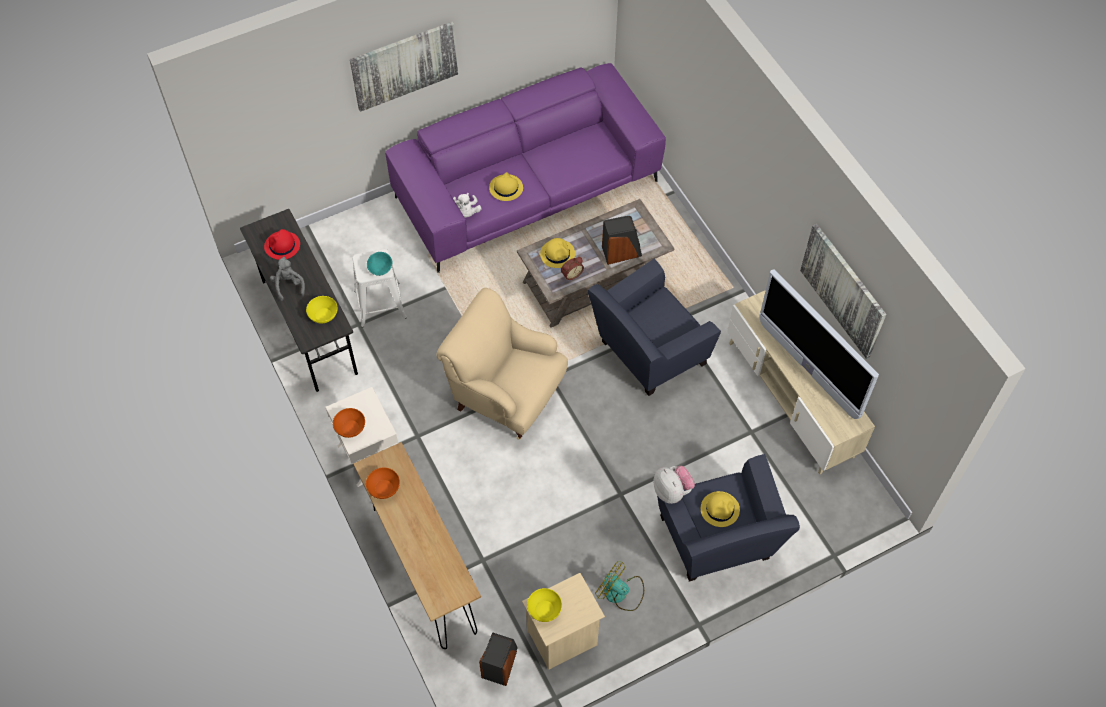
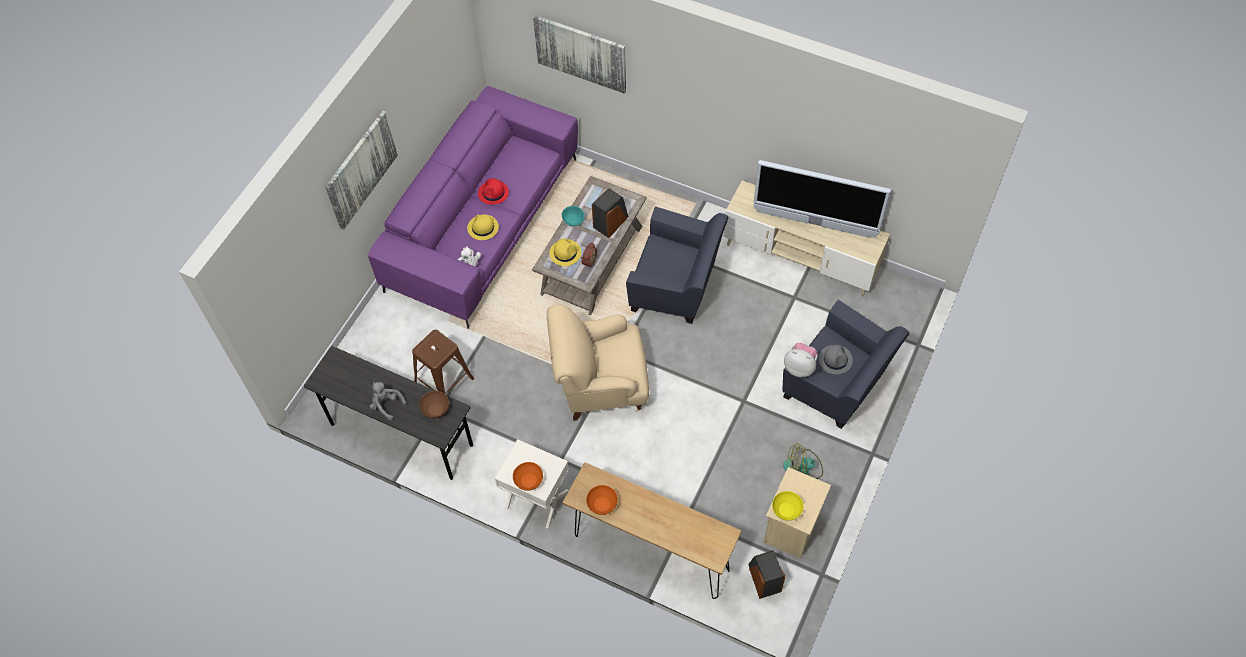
camera: 35 degrees left, 0 degrees up
(282, 246) = (353, 378): red hat -> red hat (493, 193)
(323, 315) = (435, 409): yellow bowl -> brown bowl
(380, 269) = (443, 347): turquoise bowl -> turquoise bowl (573, 221)
(380, 304) = (444, 381): white stool -> brown stool
(647, 354) = (677, 289): blue armchair -> blue armchair turned 90 degrees counterclockwise
(720, 509) = (835, 359): yellow hat -> grey hat
(843, 290) = (825, 144): picture -> picture (581, 53)

